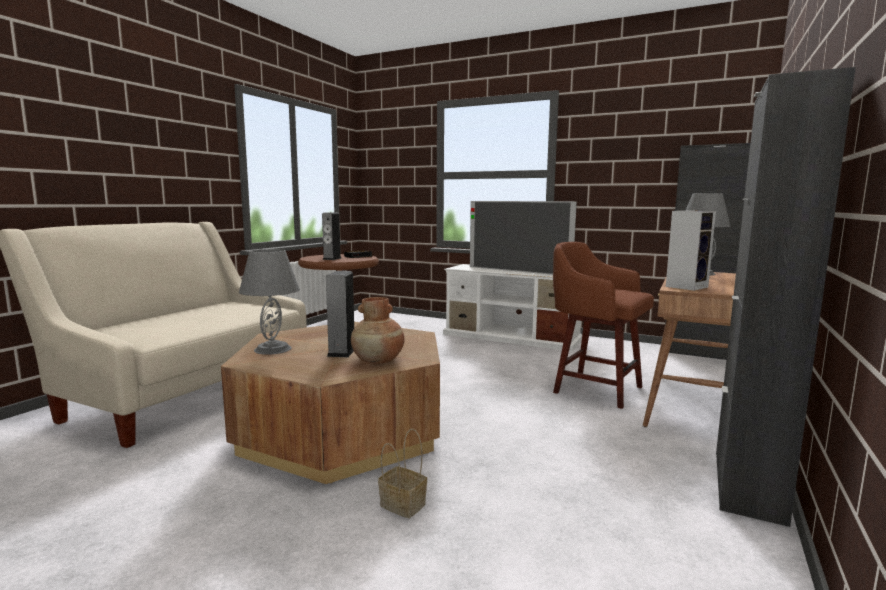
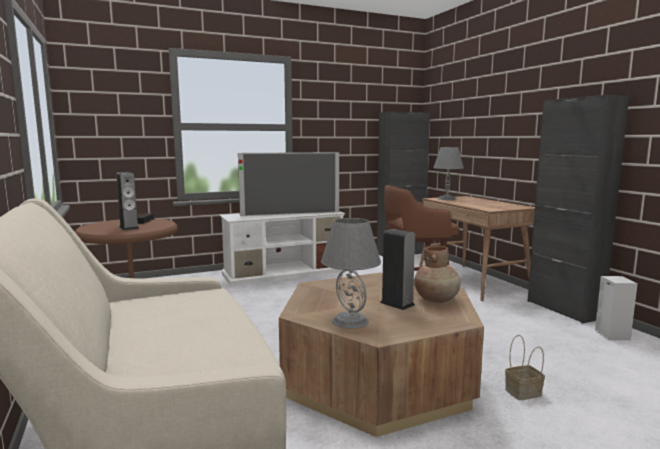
camera: 50 degrees left, 0 degrees up
(686, 286) = (486, 207): speaker -> speaker (611, 334)

